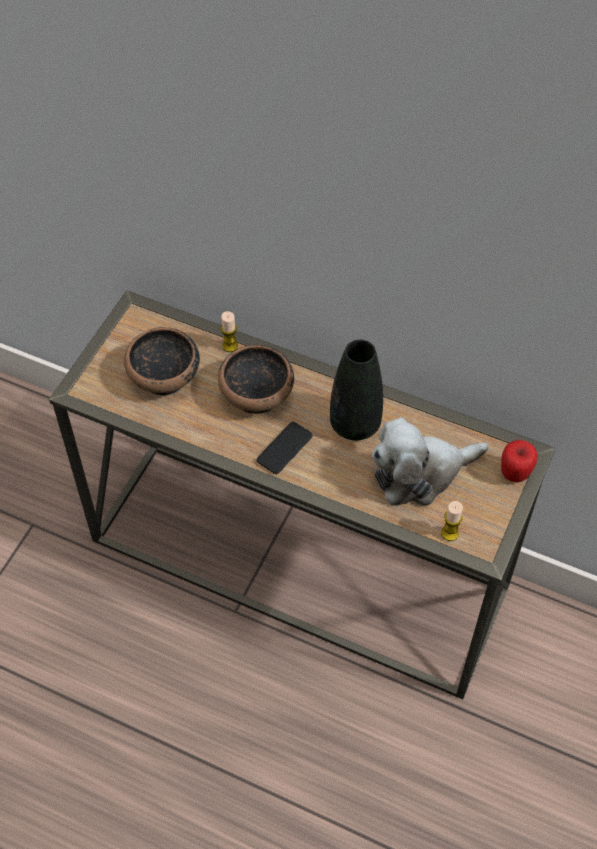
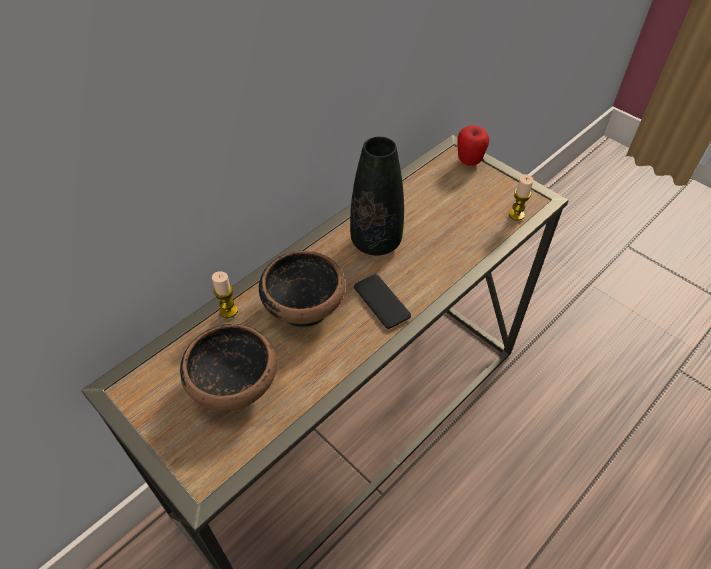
camera: 70 degrees left, 5 degrees down
(420, 473) = (447, 215): plush toy -> none

